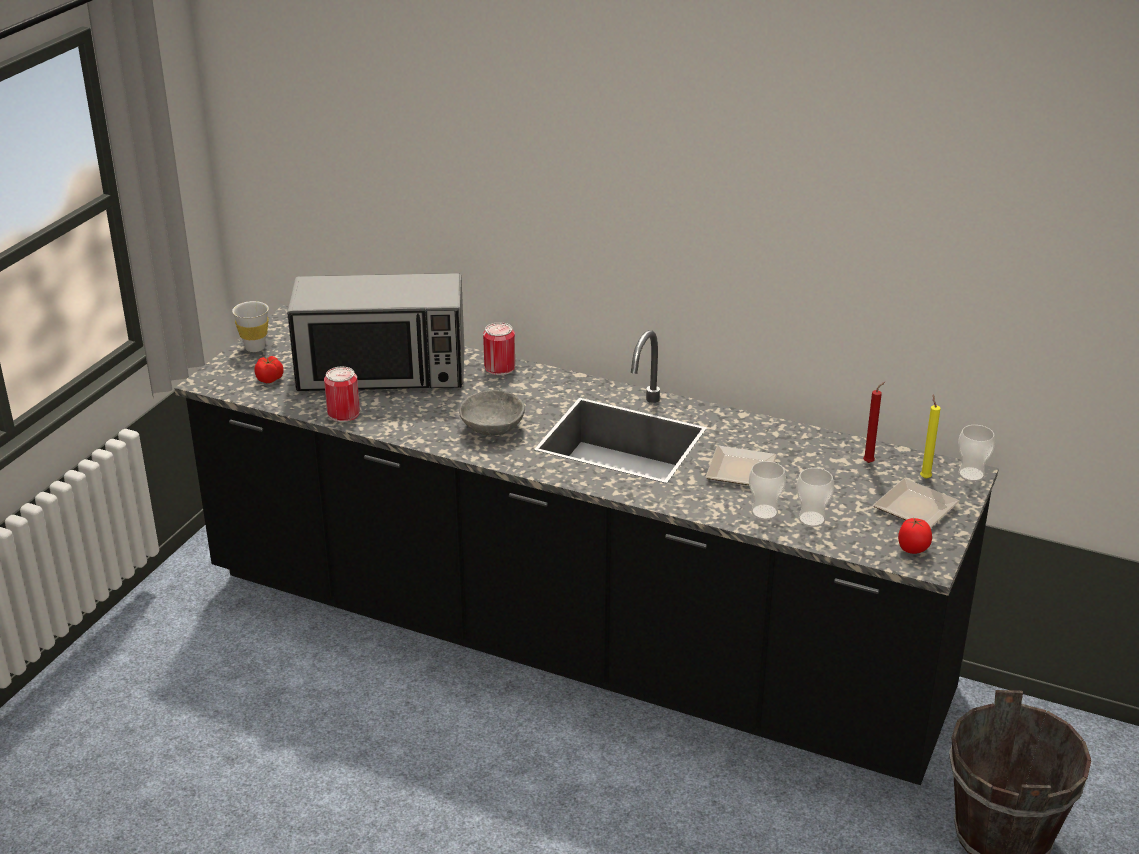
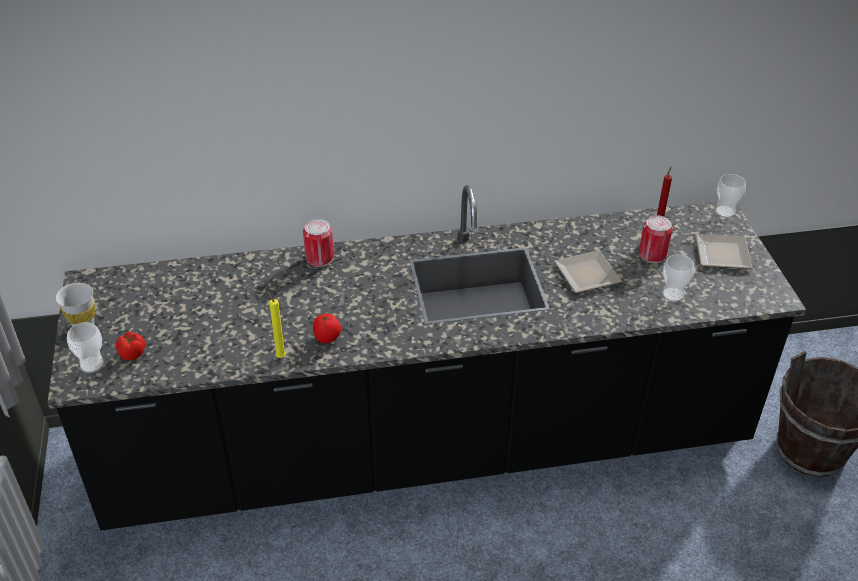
camera: 35 degrees left, 10 degrees up
(343, 413) = (236, 359): can -> can (652, 254)
(382, 372) = (227, 303): microwave -> none
(492, 427) = (373, 317): grey bowl -> none
(764, 512) = (638, 303): cup -> cup (92, 364)
(913, 550) = (756, 289): tomato -> tomato (327, 338)
(924, 477) = (702, 227): yellow candle -> yellow candle (280, 356)

